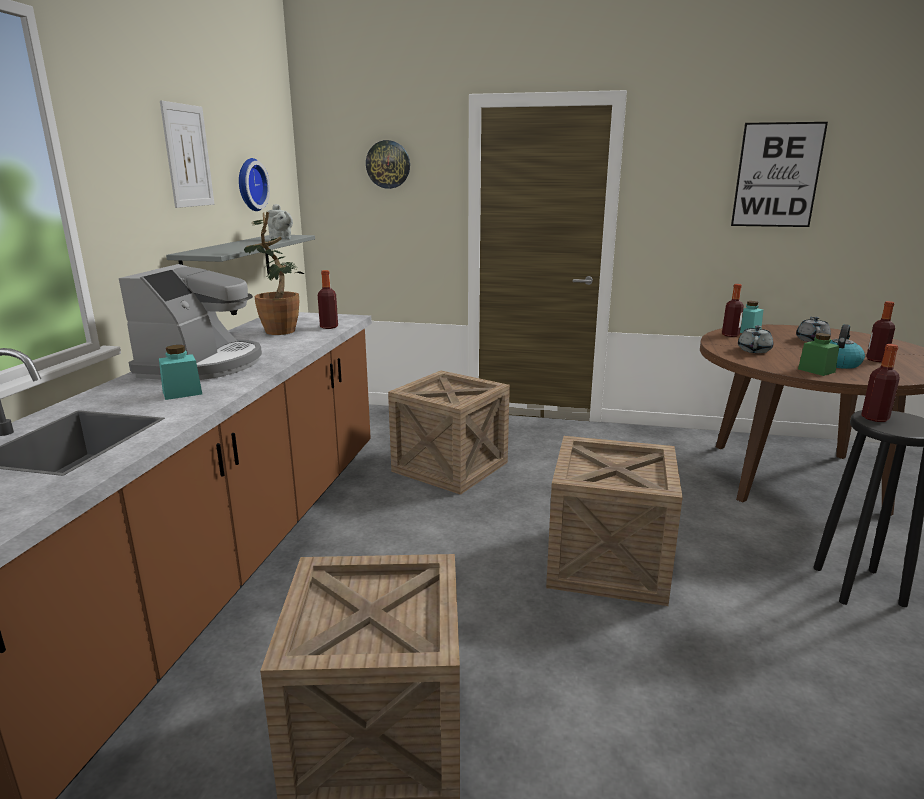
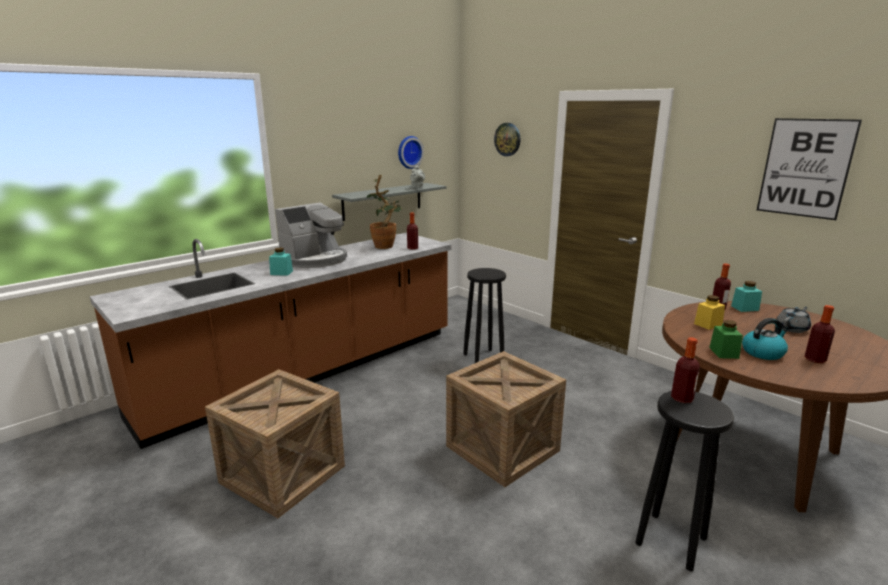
camera: 35 degrees right, 0 degrees up
(188, 156) = (357, 138): picture -> none
(450, 467) = (484, 358): crate -> black stool
(754, 350) = (708, 324): grey teapot -> yellow jar

